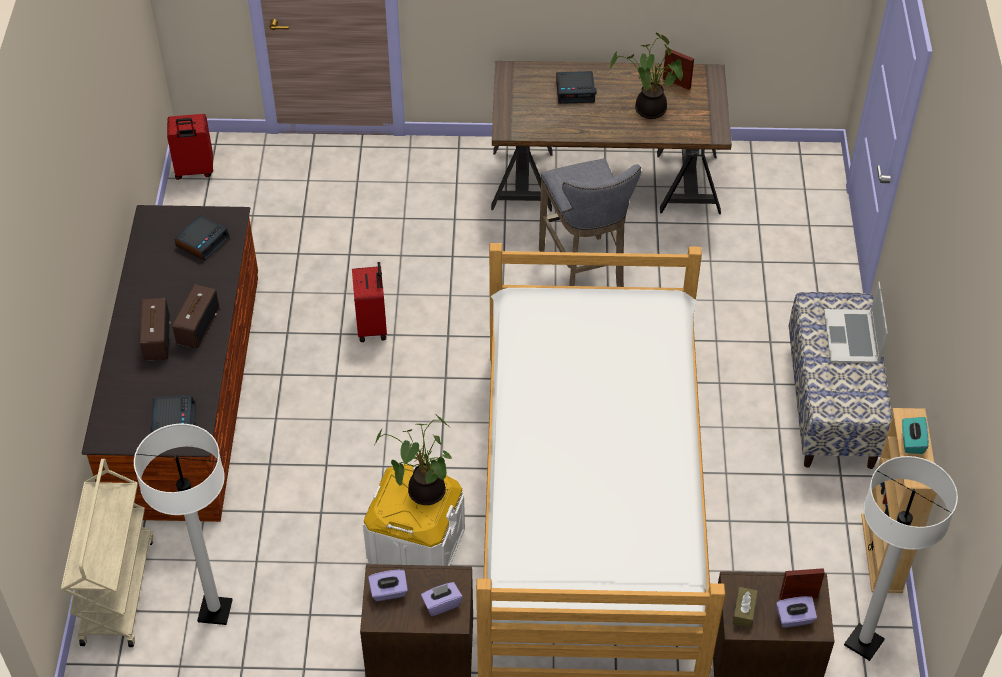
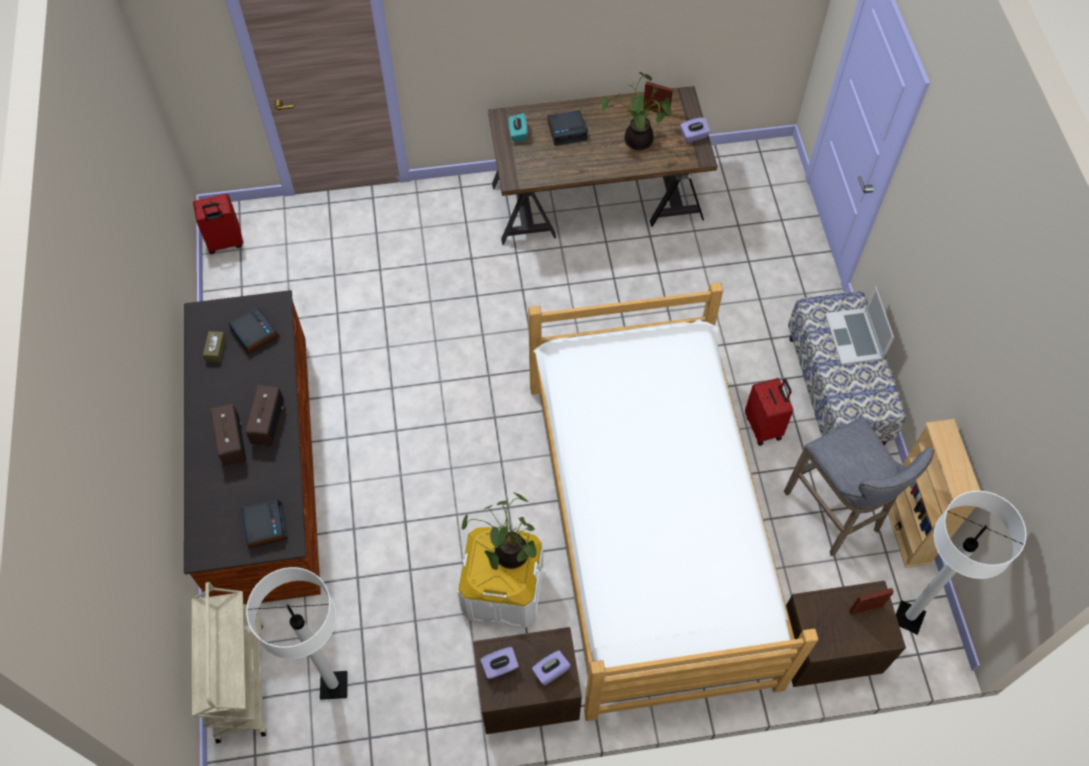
camera: 10 degrees left, 10 degrees up
(202, 241) = (254, 333): alarm clock -> alarm clock turned 60 degrees counterclockwise
(373, 326) = (419, 376): red suitcase -> red suitcase (764, 427)
(584, 274) = (597, 296): grey stool -> grey stool (835, 514)
(744, 611) = (821, 631): brown tissue box -> brown tissue box (216, 350)
(794, 618) = (866, 631): purple tissue box -> purple tissue box (694, 136)
(912, 442) = (950, 455): turquoise tissue box -> turquoise tissue box (518, 133)

